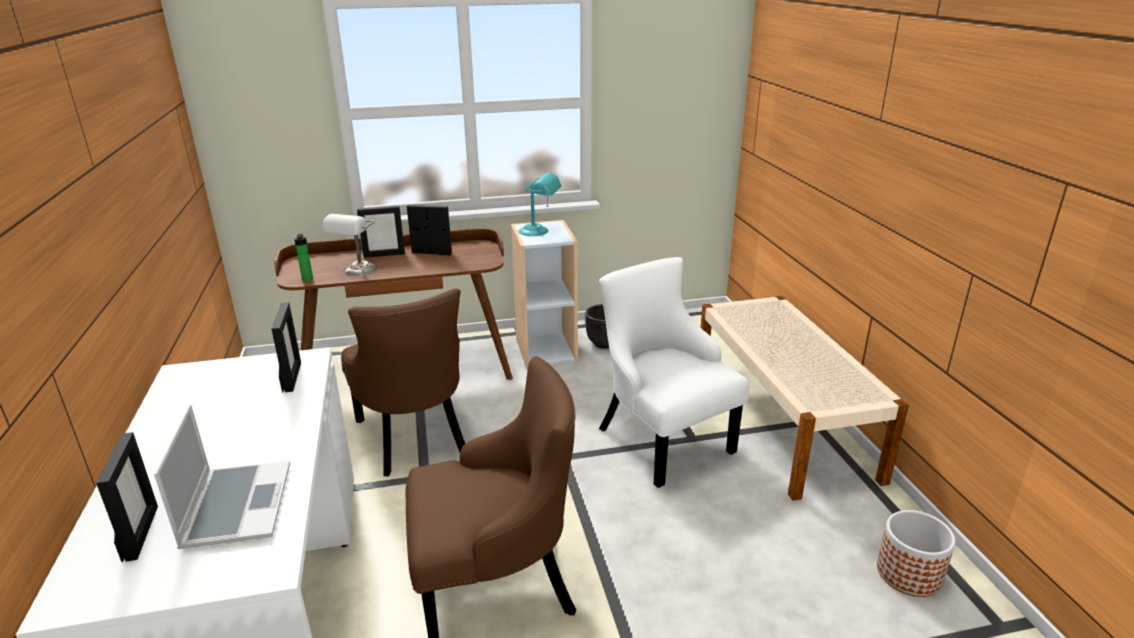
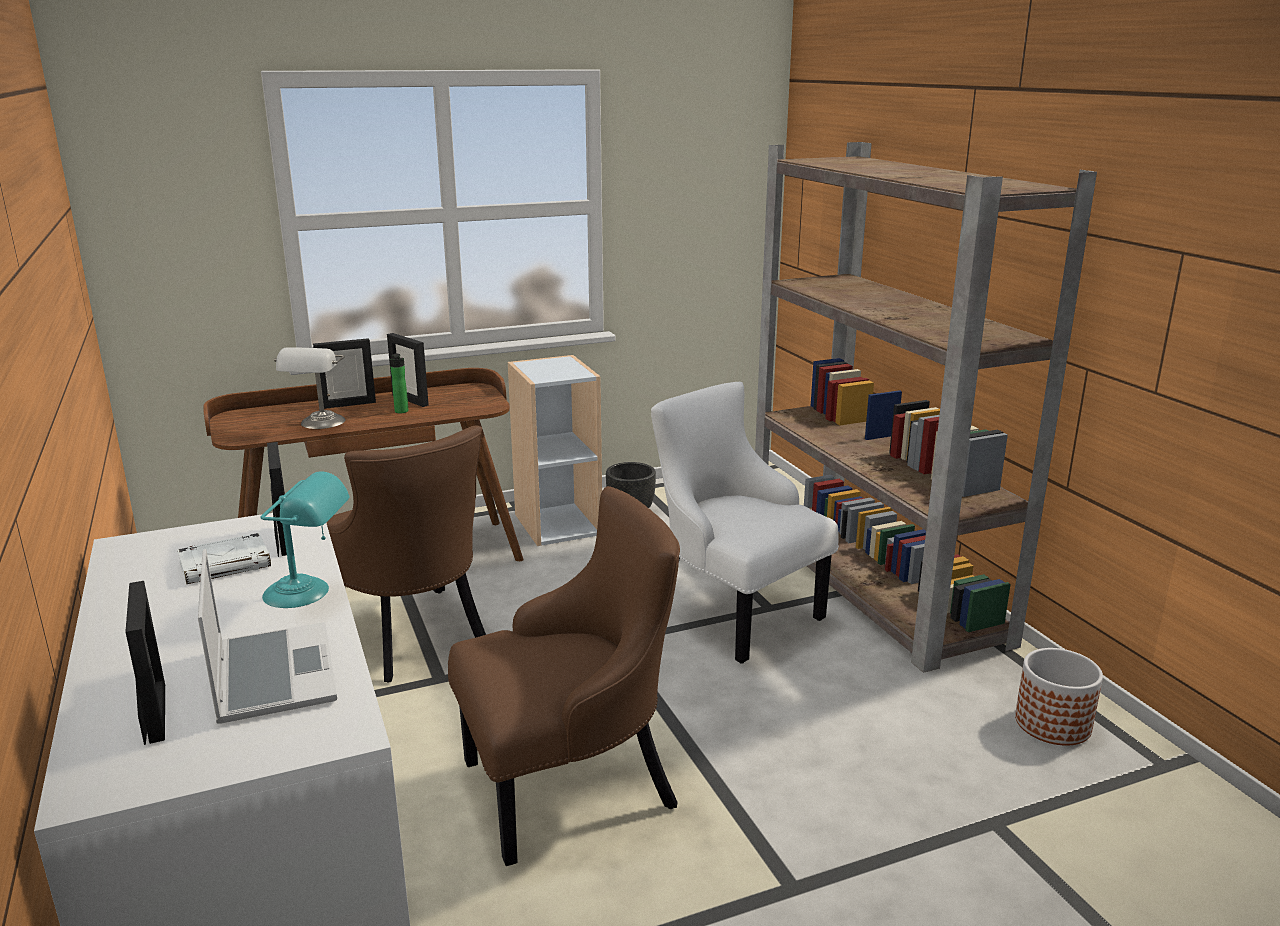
camera: 10 degrees left, 5 degrees down
(243, 397) = (226, 564): none -> white book
(307, 280) = (254, 437): bottle -> bottle (402, 412)
(431, 253) = (411, 400): picture frame -> picture frame turned 135 degrees counterclockwise
(540, 231) = (548, 368): turquoise table lamp -> turquoise table lamp (310, 592)
(782, 421) = (871, 581): beige bench -> brown bookcase

